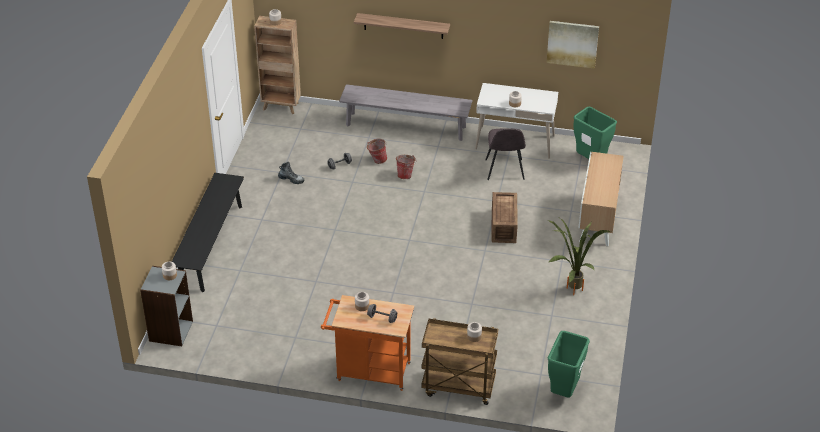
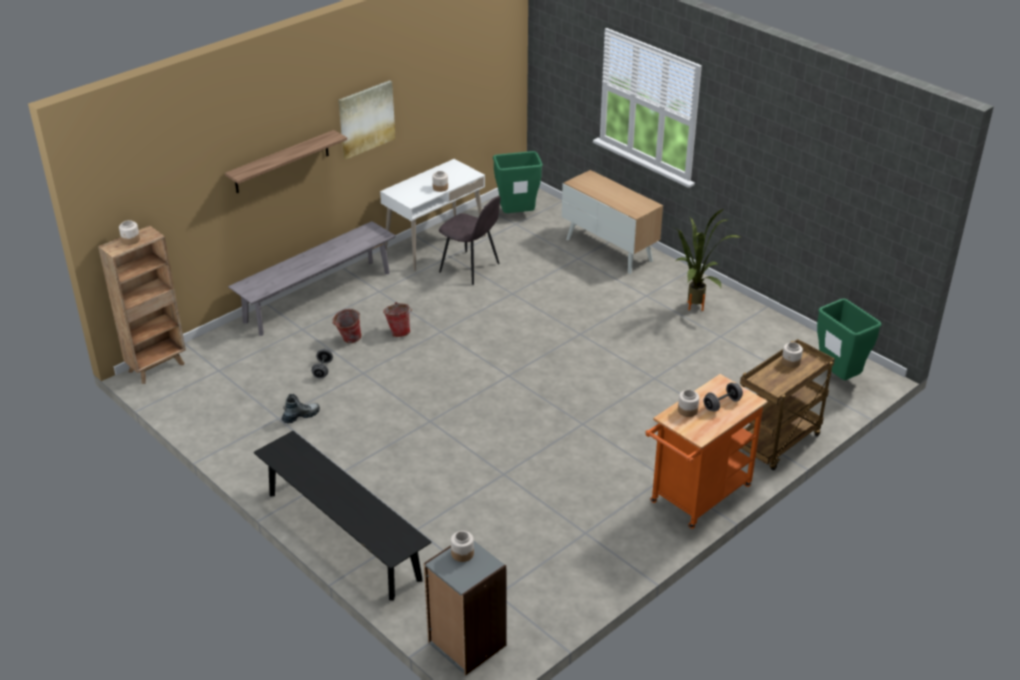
camera: 55 degrees left, 5 degrees down
(503, 227) = (556, 307): crate -> none
(572, 43) = (458, 89): picture -> picture (366, 119)

